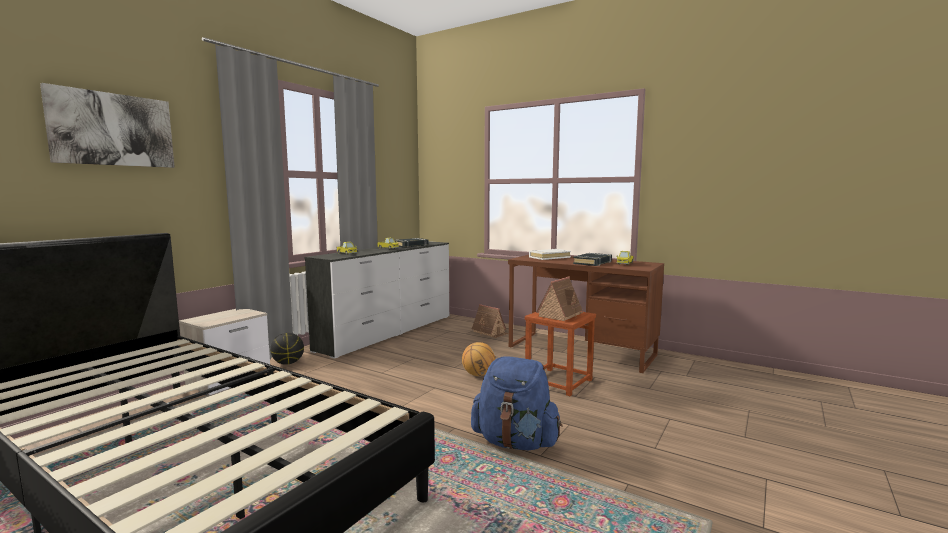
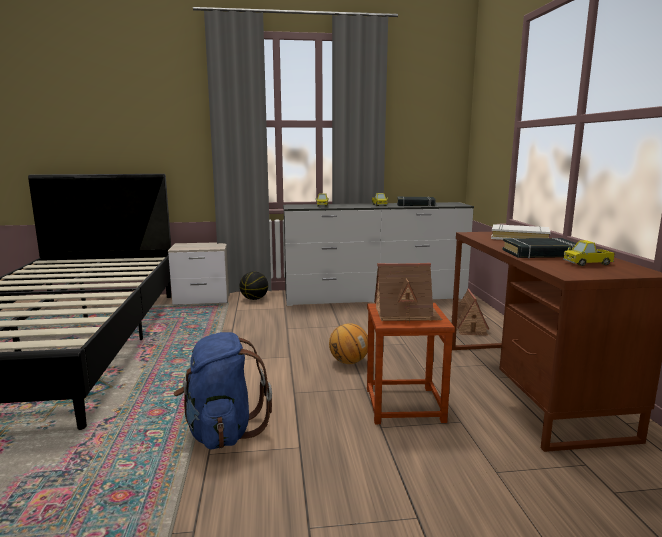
camera: 50 degrees right, 5 degrees up
(112, 129) = (133, 94): picture -> none

